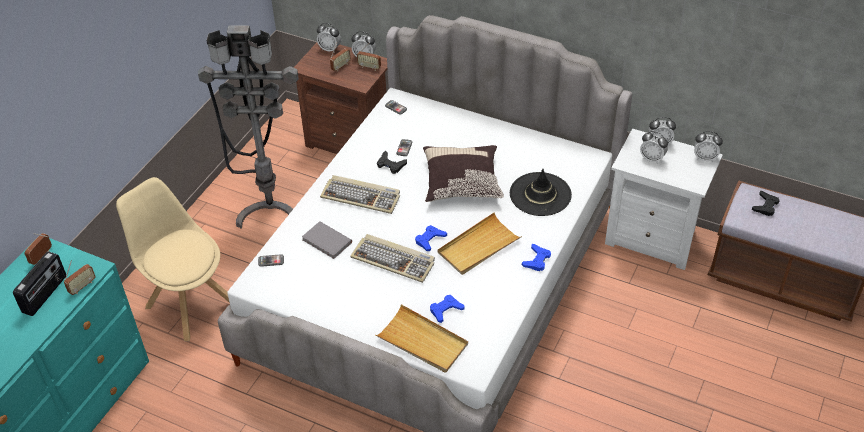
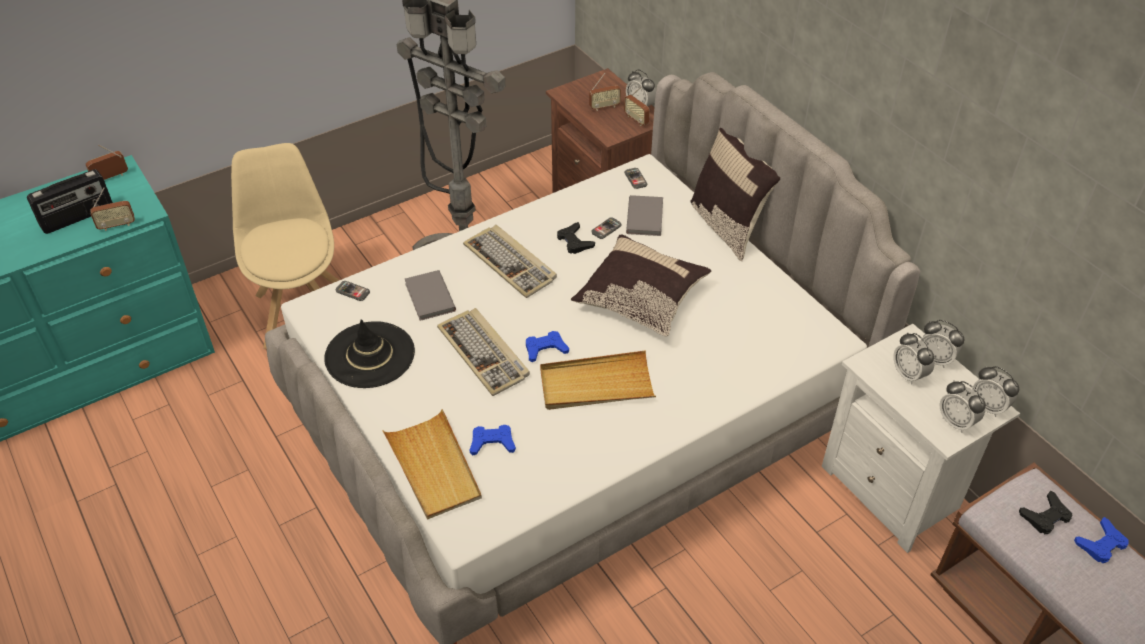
camera: 30 degrees right, 0 degrees up
(330, 49) = (609, 83): alarm clock -> alarm clock (956, 422)
(423, 130) = (646, 217): none -> grey book
(478, 115) = (727, 227): none -> pillow
(537, 260) = (654, 436): blue game controller -> blue game controller (1101, 544)
(540, 194) = (727, 356): black hat -> black hat (370, 355)

